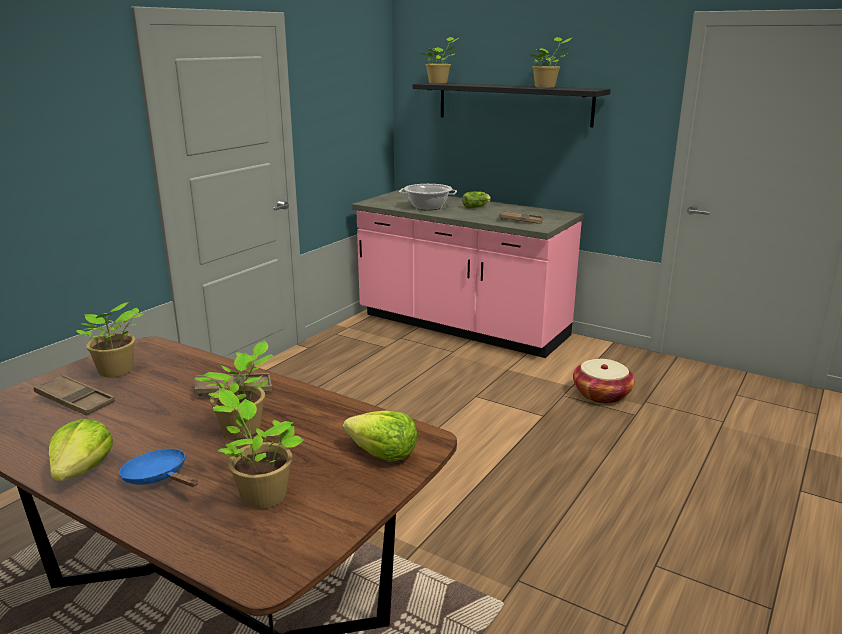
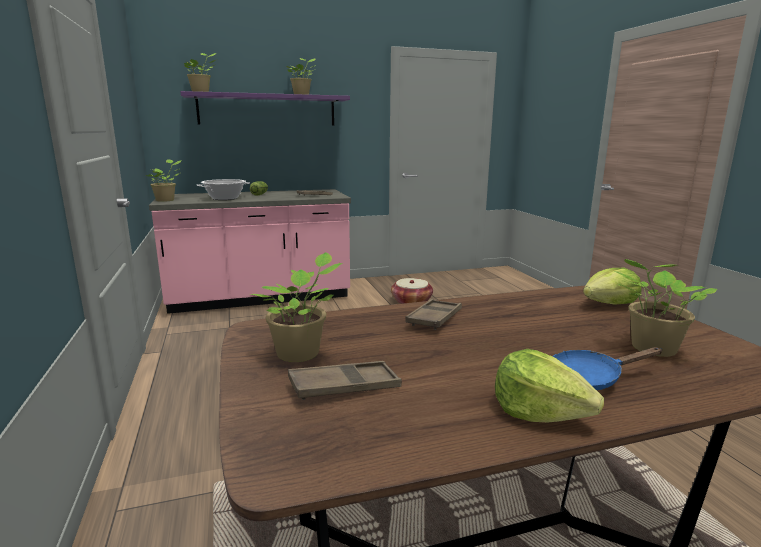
camera: 50 degrees left, 5 degrees down
(244, 430) = (524, 331): potted plant -> potted plant (166, 200)
(513, 103) = (267, 110): black shelf -> purple shelf

